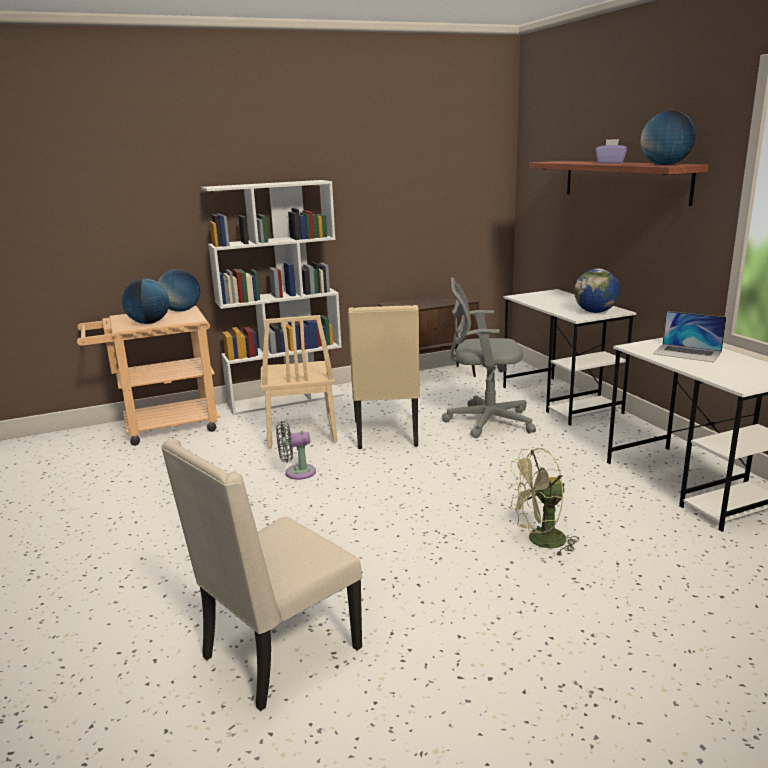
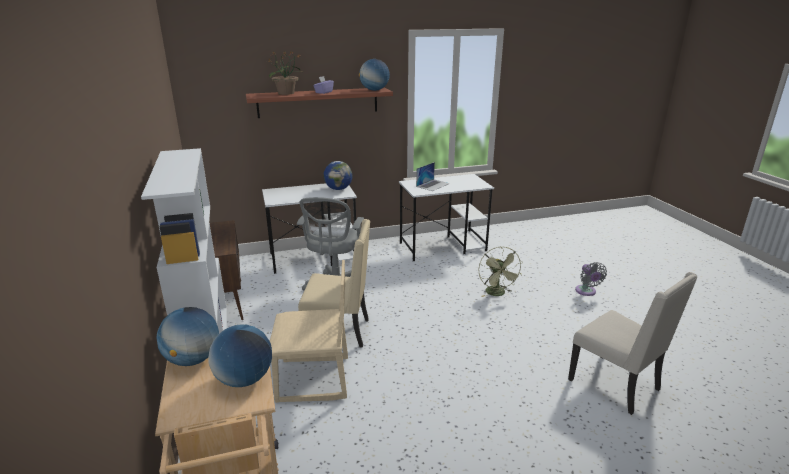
camera: 85 degrees left, 5 degrees up
(296, 473) = (397, 381): grey fan -> grey fan (586, 292)
(581, 162) = (286, 93): none -> potted plant

